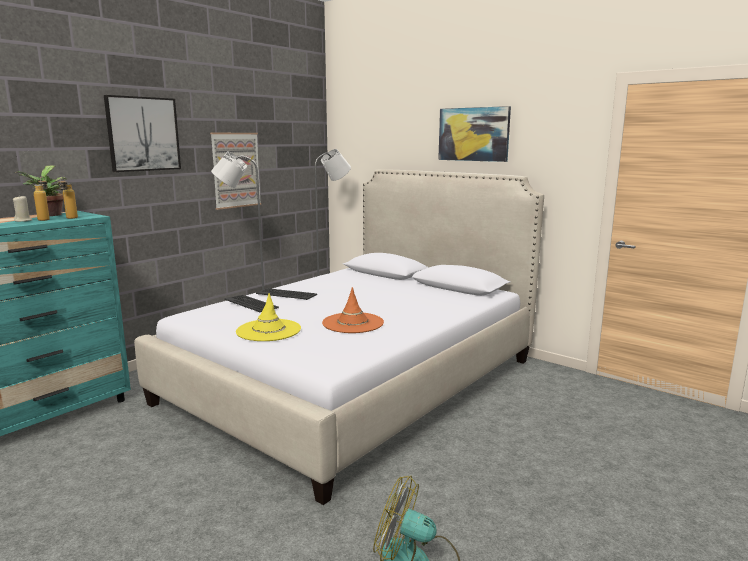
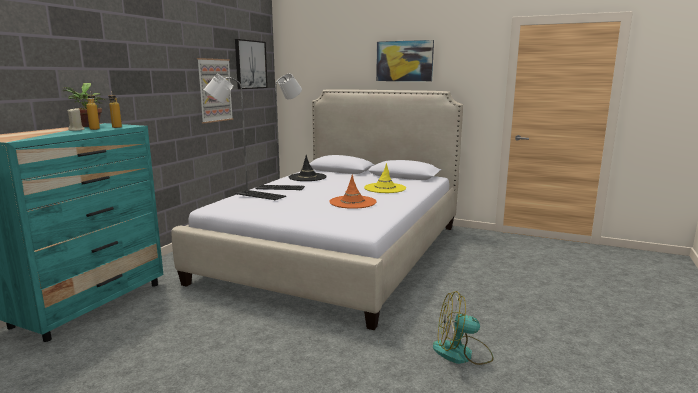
camera: 15 degrees left, 0 degrees up
(143, 134) = (150, 58): picture -> picture (250, 64)
(268, 330) = (294, 211): yellow hat -> yellow hat (385, 188)
(334, 281) = (307, 177): none -> black hat

